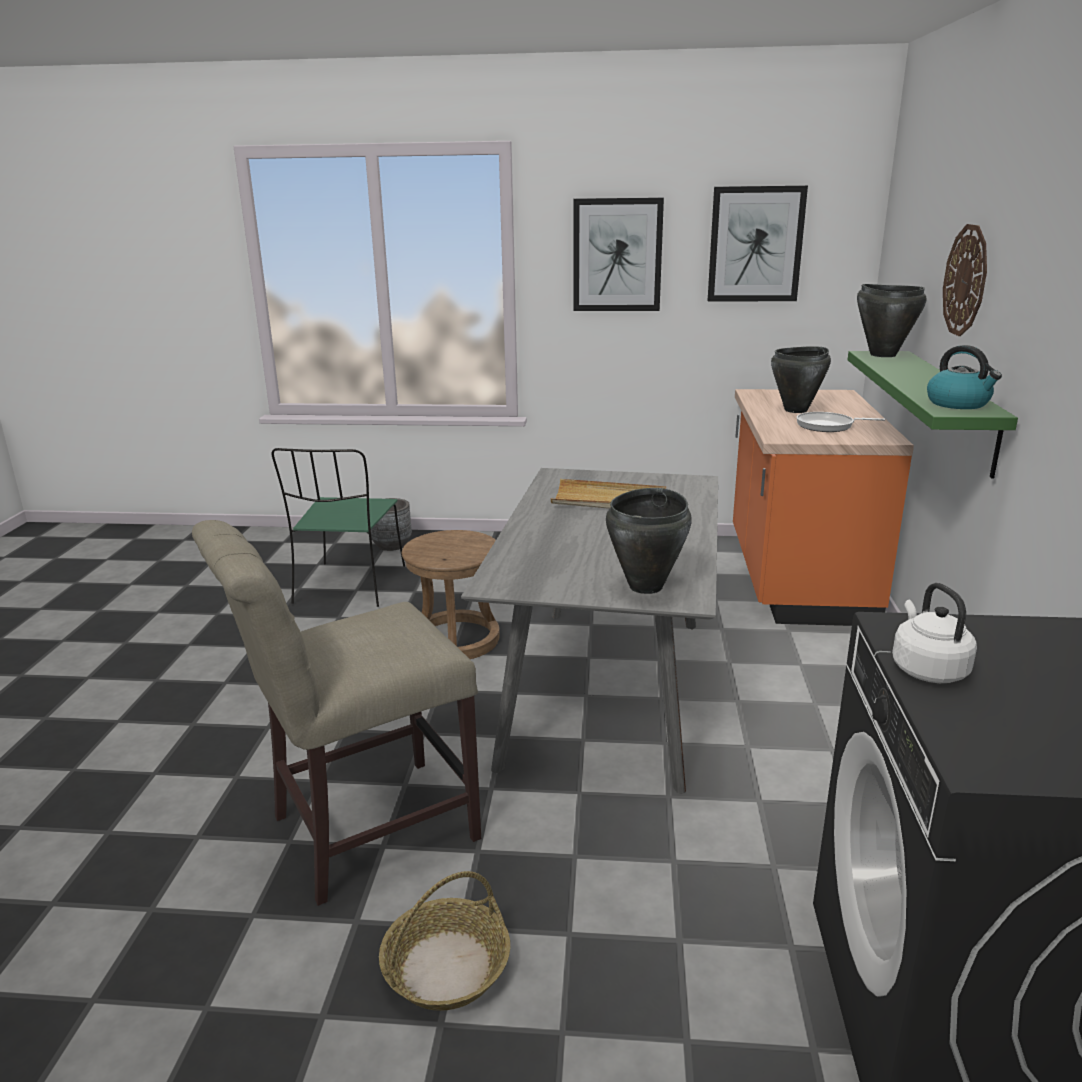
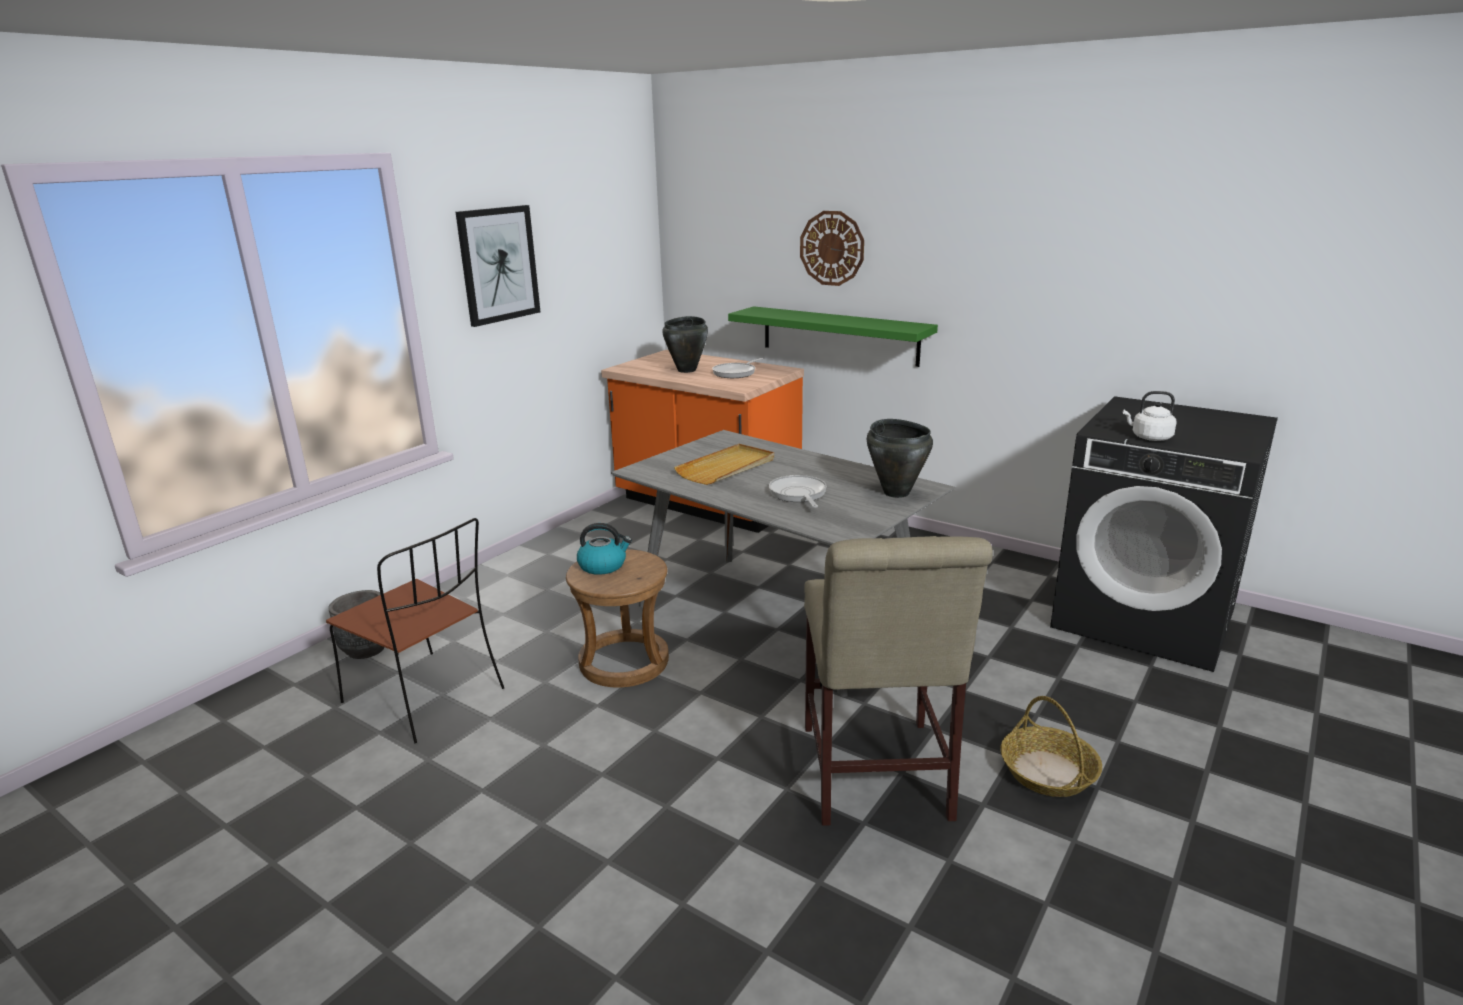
camera: 60 degrees left, 0 degrees up
(349, 586) = (426, 697): green chair -> brown chair
(577, 543) = (798, 494): none -> frying pan
(755, 244) = (591, 241): picture -> none
(882, 355) = (754, 311): black cooking pot -> none
(959, 404) = (897, 325): kettle -> kettle (603, 565)

